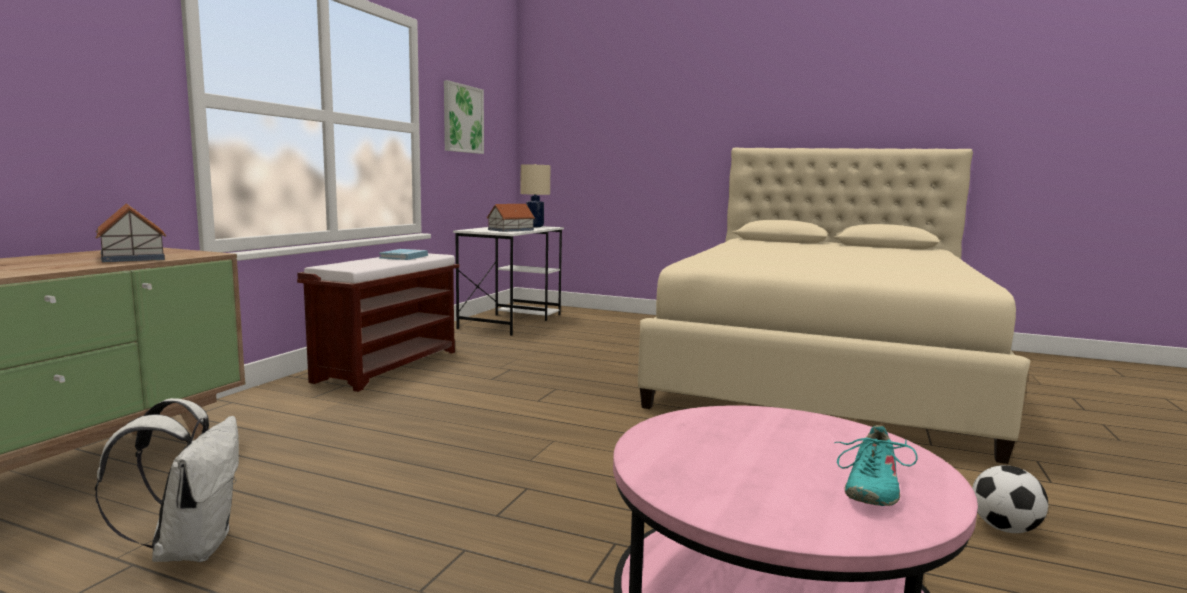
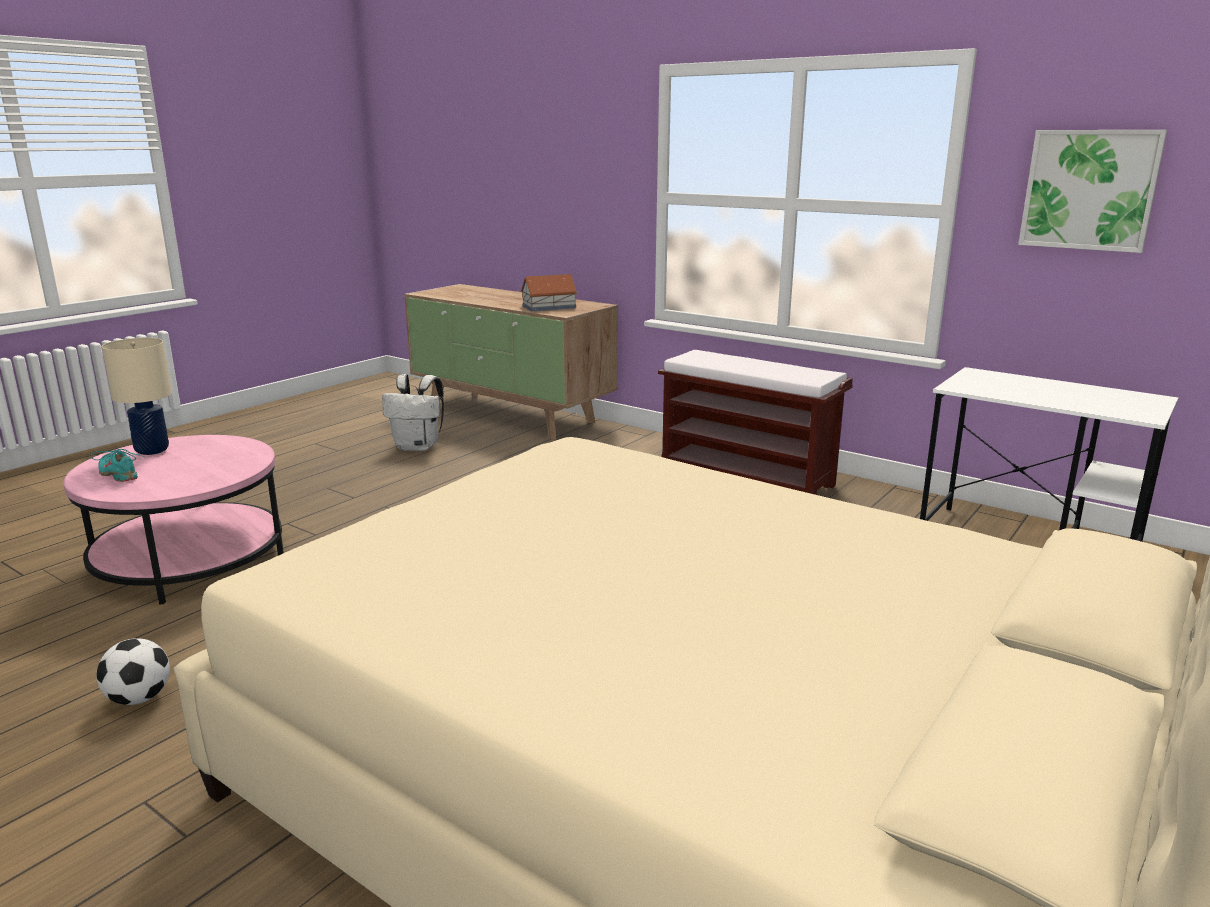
camera: 105 degrees right, 10 degrees up
(404, 257) = (786, 370): blue book -> none
(511, 230) = (1011, 391): toy house -> none
(535, 227) = (1115, 406): beige table lamp -> beige table lamp (152, 452)

